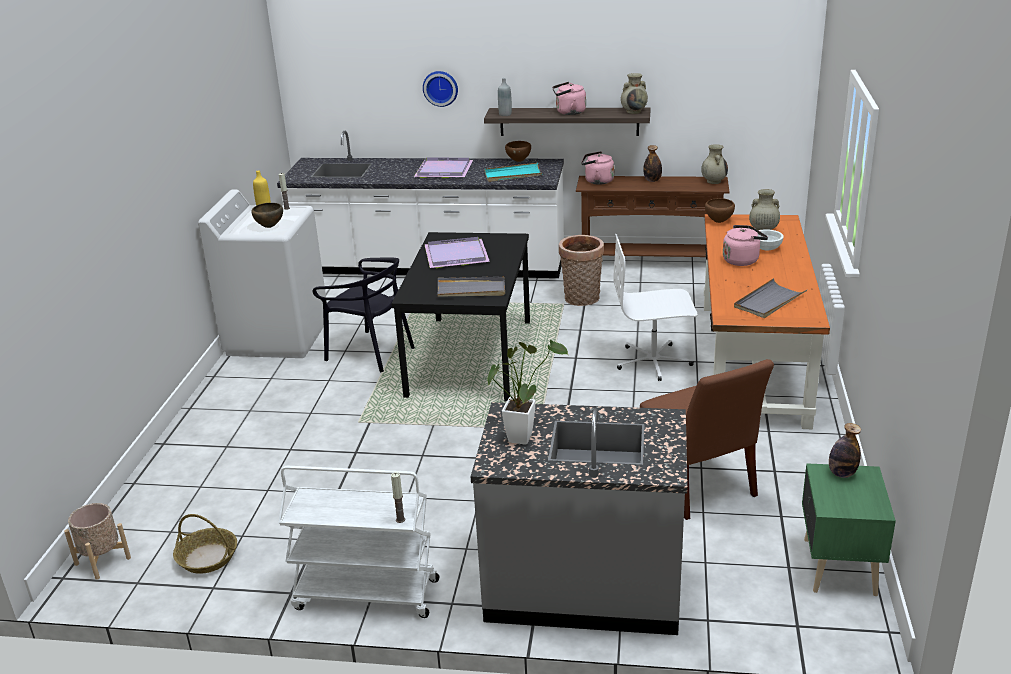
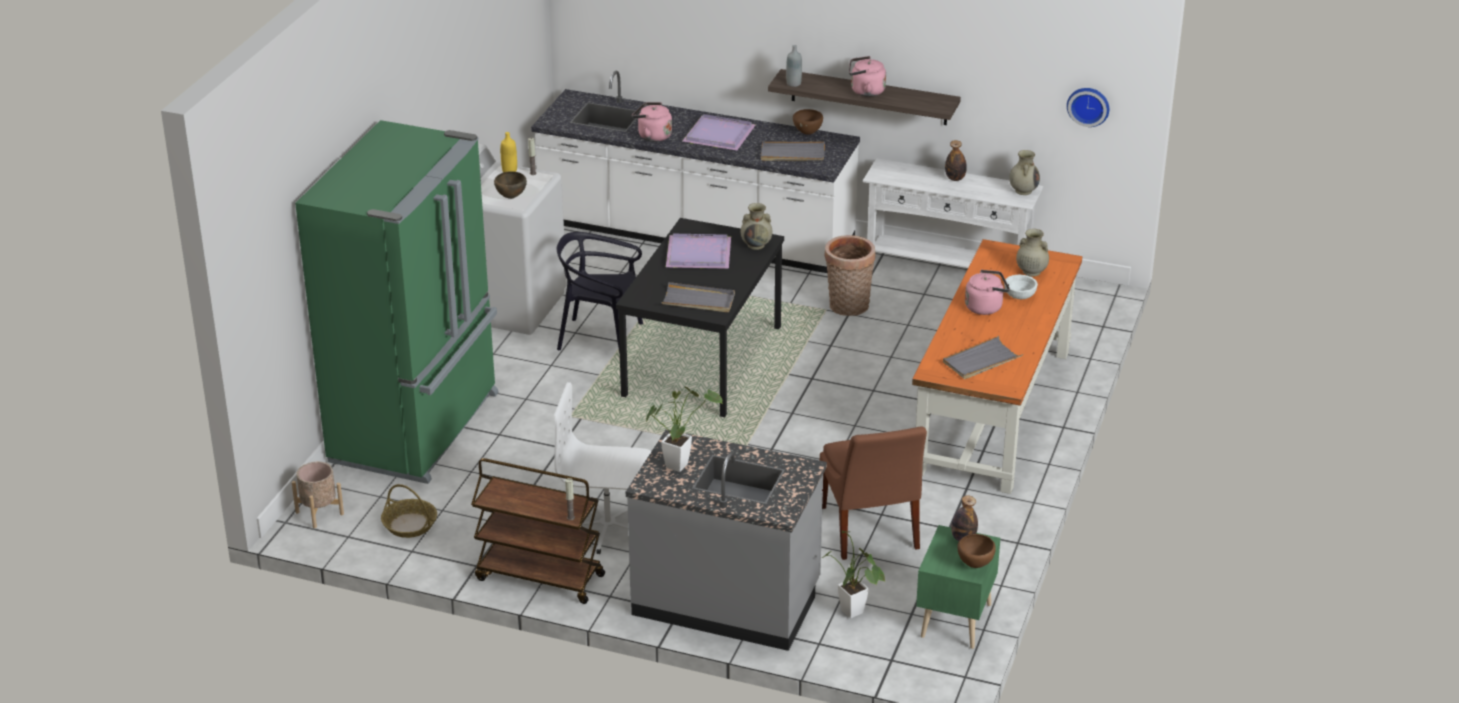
camera: 10 degrees right, 5 degrees up
(205, 455) = (418, 427): none -> green fridge
(365, 595) = (539, 577): white cart -> brown cart
(370, 352) = (601, 339): black chair -> black chair turned 150 degrees clockwise
(440, 88) = (728, 39): wall clock -> wall clock (1088, 105)
(513, 175) = (792, 154): turquoise tray -> grey tray
(597, 181) = (892, 170): pink kettle -> pink kettle (652, 136)
(634, 111) = (938, 101): beige vase -> beige vase (756, 245)
(650, 263) = (947, 270): brown console table -> white console table
(653, 362) = (890, 396): white office chair -> white office chair (608, 527)
(719, 222) = (991, 252): brown bowl -> brown bowl (975, 565)
(729, 578) = (855, 615): none -> potted plant

